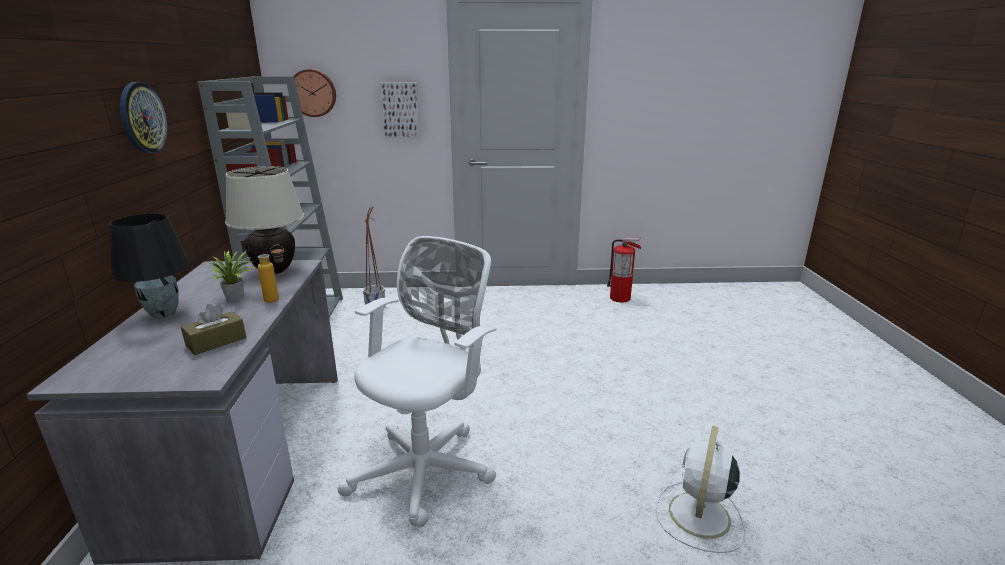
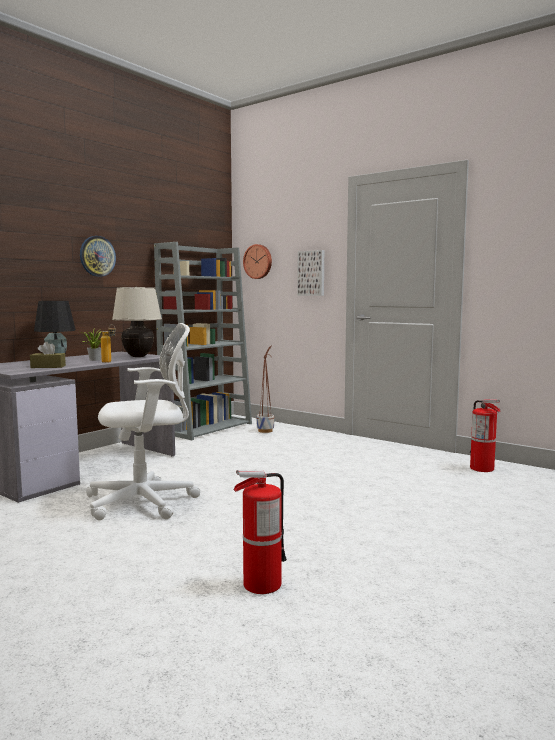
camera: 40 degrees right, 15 degrees down
(698, 517) = (261, 585): white fan -> fire extinguisher

